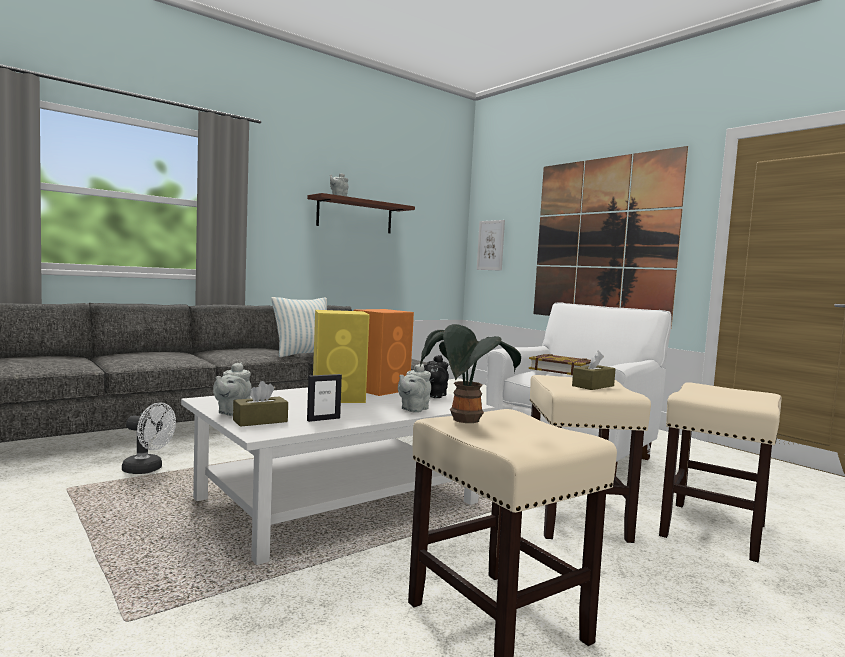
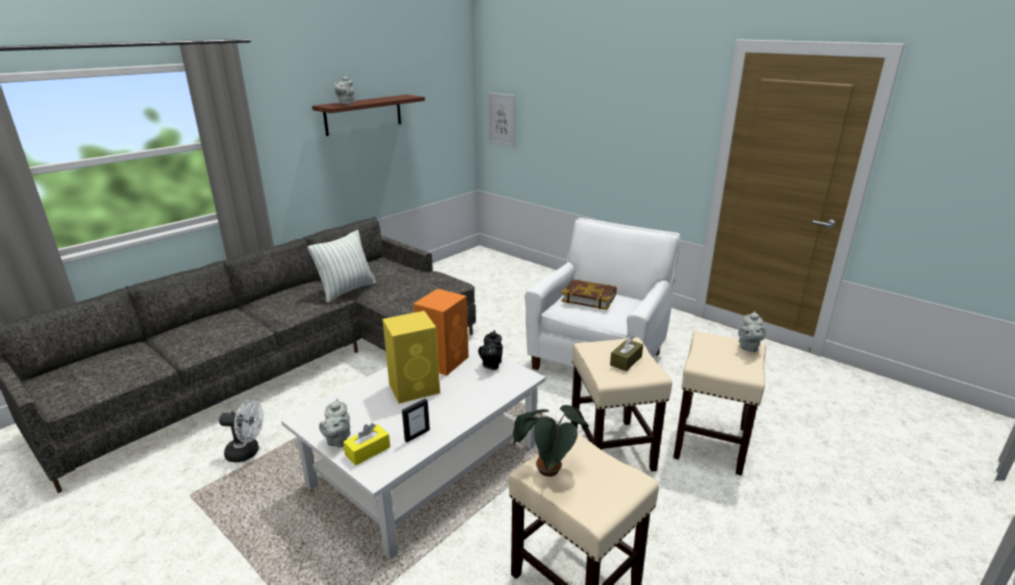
camera: 10 degrees left, 20 degrees up
(260, 421) = (367, 451): brown tissue box -> yellow tissue box
(413, 409) = (482, 398): grey teapot -> grey teapot (748, 347)
(601, 240) = (614, 132): picture -> none

